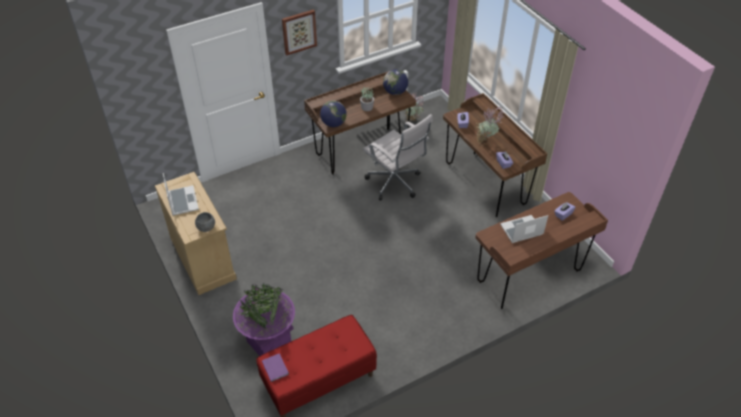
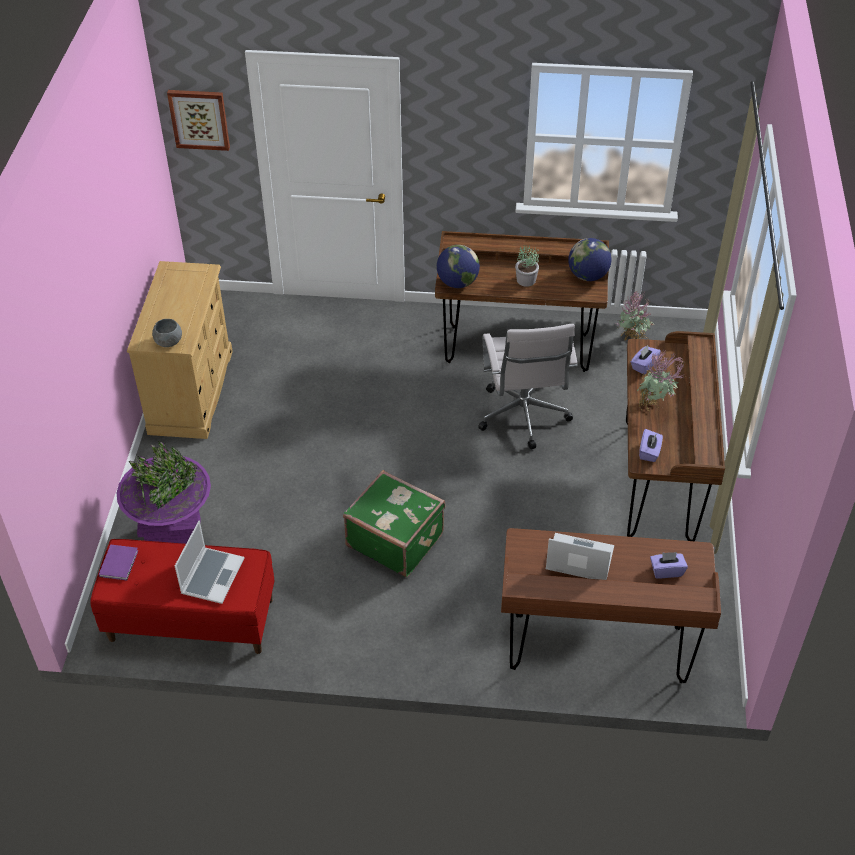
camera: 35 degrees right, 0 degrees up
(182, 201) = (172, 295): laptop -> laptop (212, 575)
(299, 31) = (456, 123): picture -> picture (199, 119)
(387, 277) = (395, 539): none -> green suitcase

